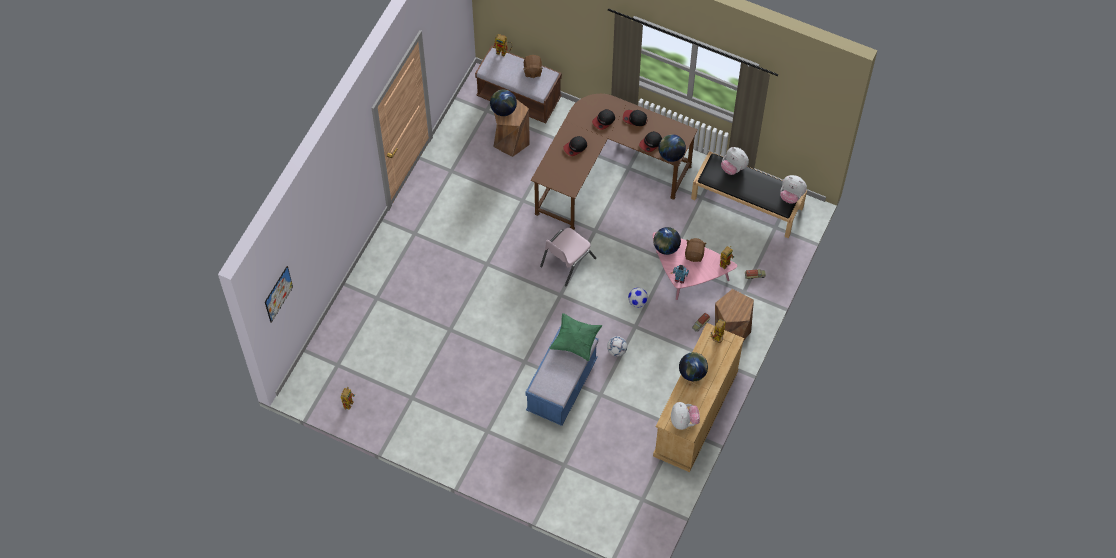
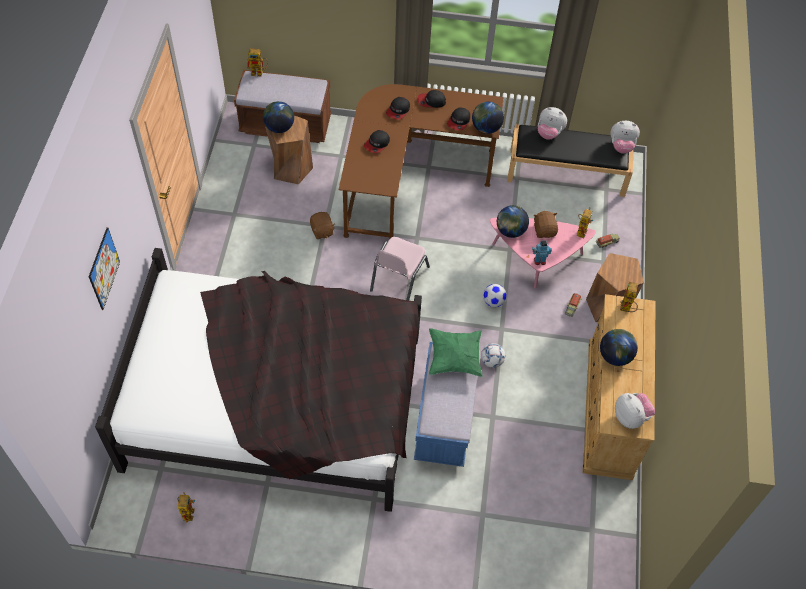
camera: 20 degrees left, 5 degrees down
(278, 294) = (60, 389): picture -> picture (104, 269)
(438, 336) = (277, 399): none -> black bed
(532, 71) = (297, 83): brown plush toy -> brown plush toy (322, 231)

